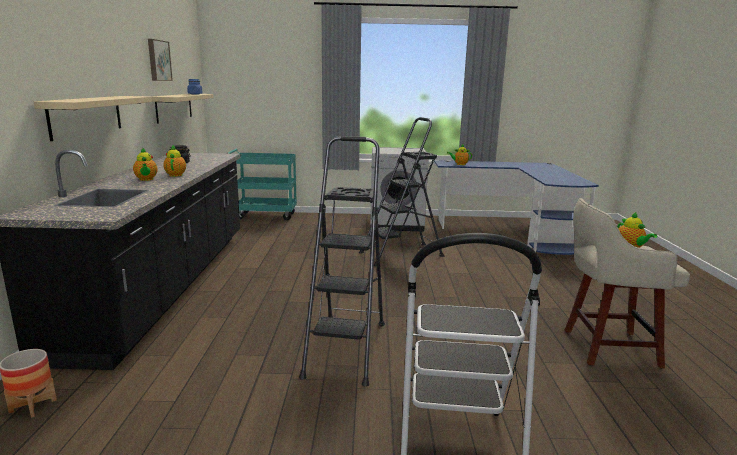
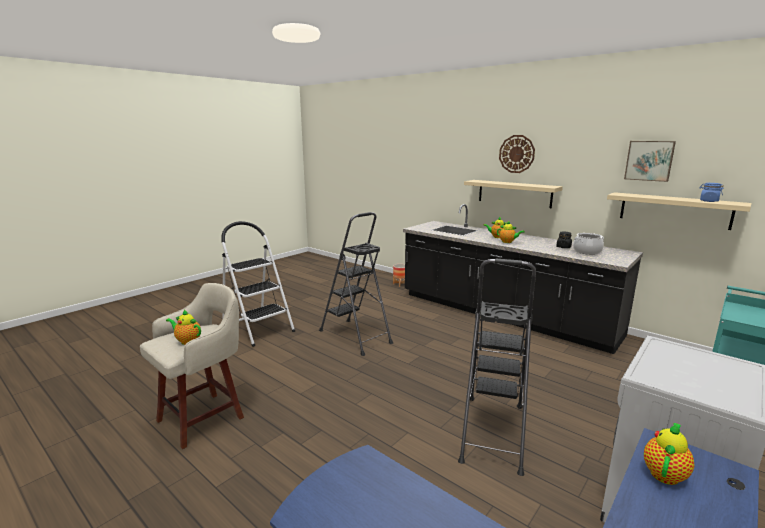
camera: 130 degrees right, 0 degrees up
(76, 49) = (516, 154): none -> wall clock
(194, 159) = (587, 252): none -> cooking pot

